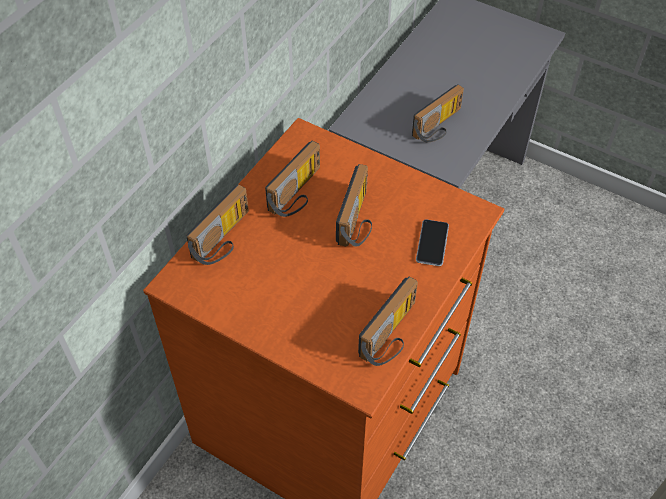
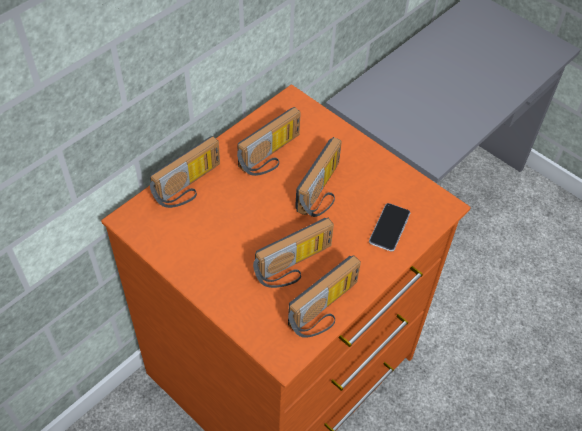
camera: 10 degrees right, 0 degrees up
(439, 126) = (433, 118): radio -> radio (295, 267)

